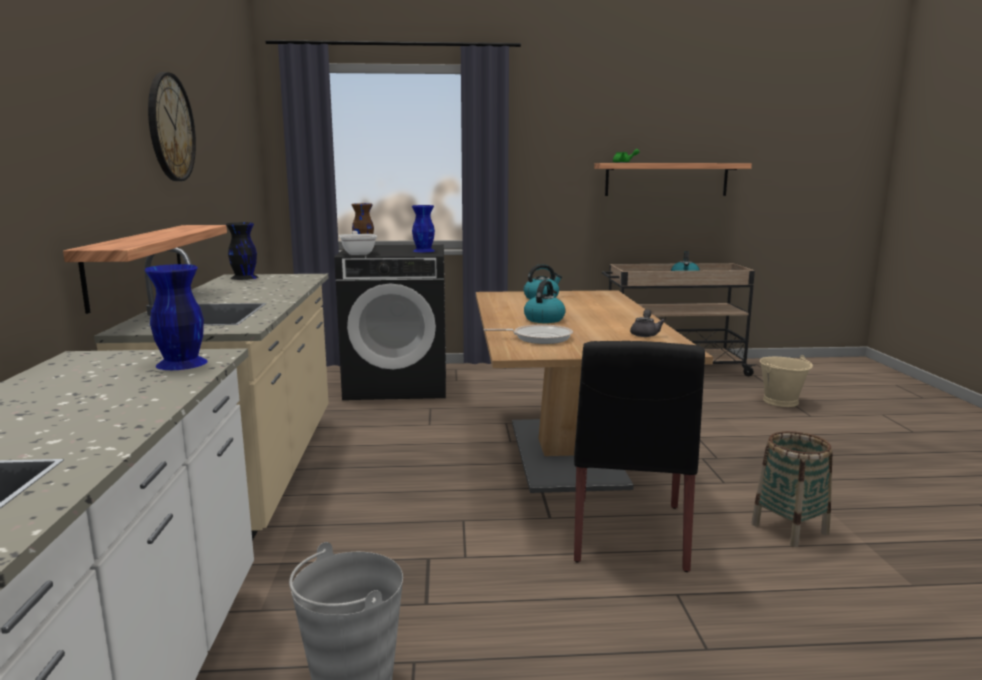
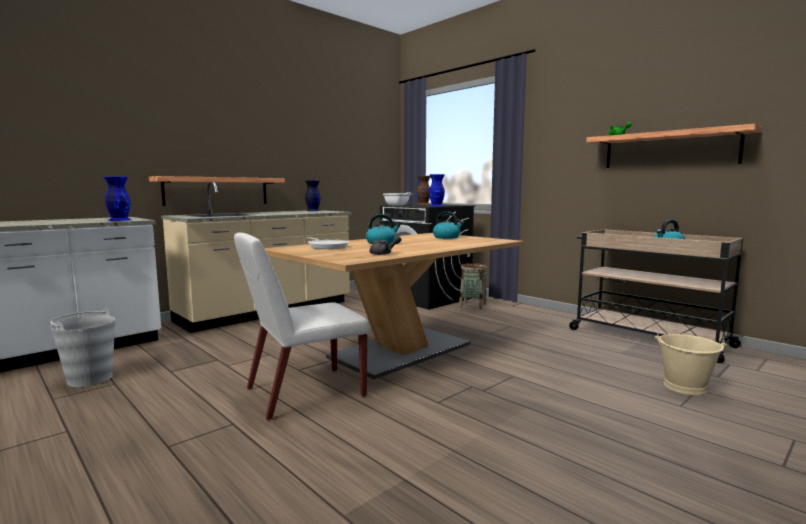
camera: 50 degrees right, 5 degrees down
(170, 127) = (269, 129): wall clock -> none
(629, 533) = (303, 393): black chair -> white chair
(790, 529) = (385, 441): basket -> basket (472, 305)

